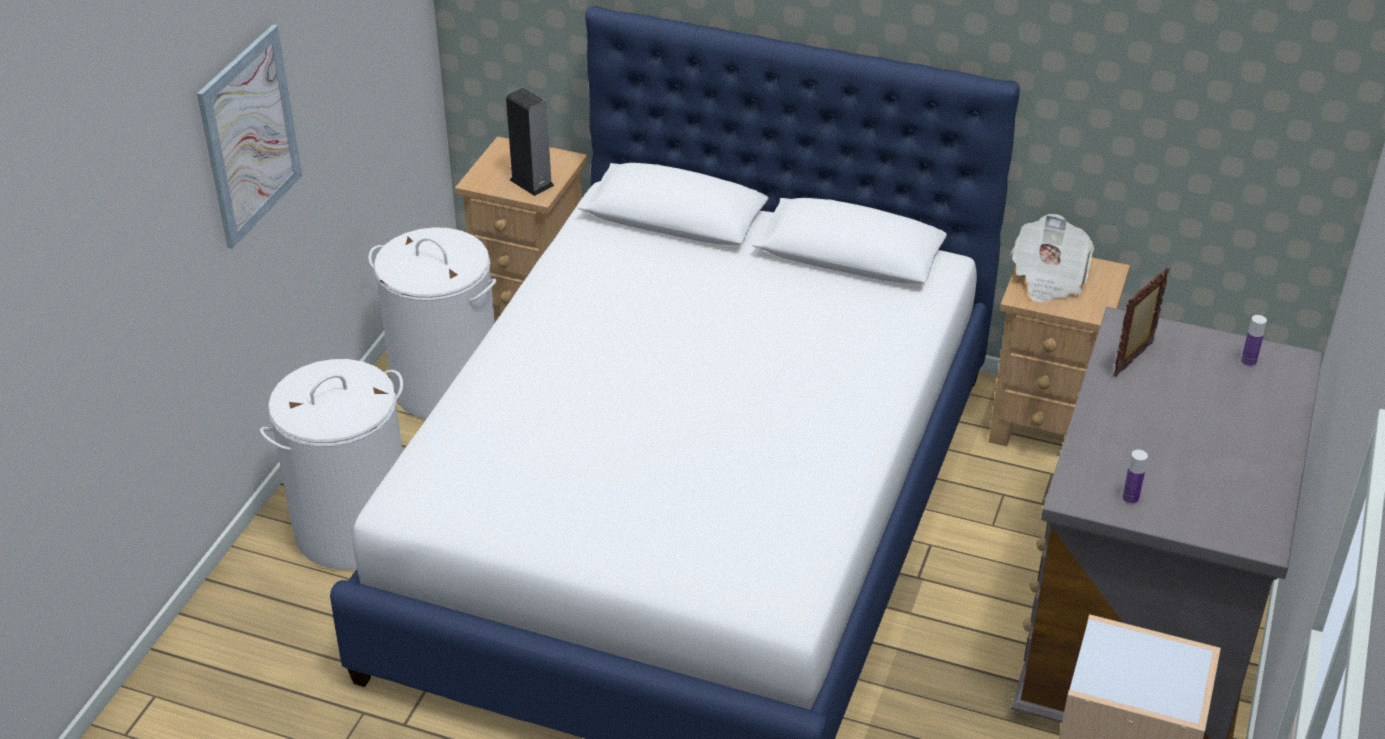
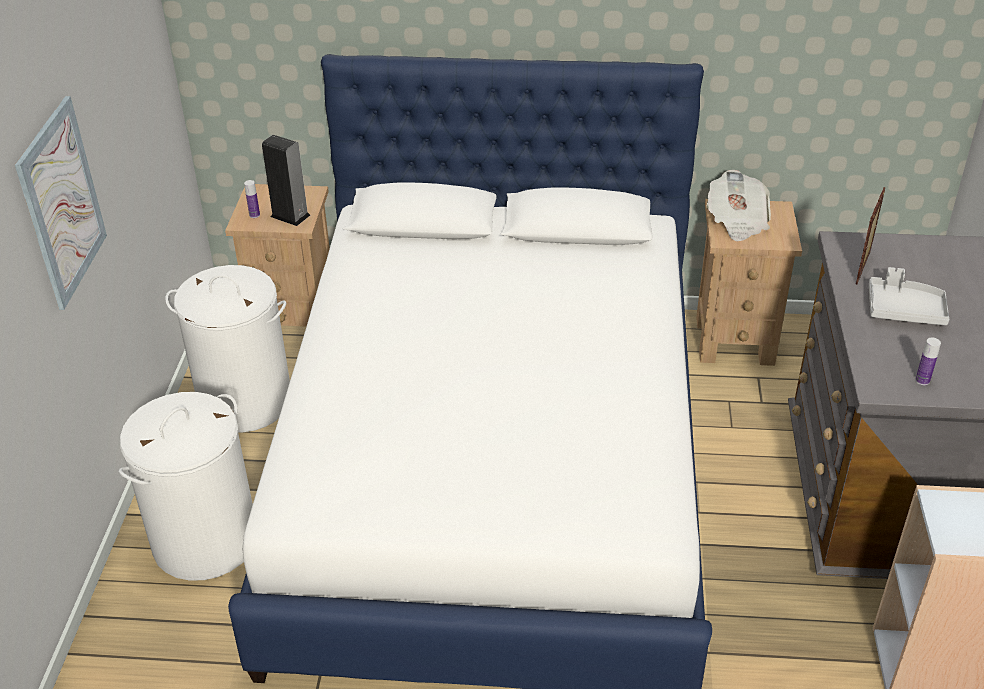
camera: 15 degrees left, 0 degrees up
(1156, 416) = (904, 310): none -> grey tray
(1248, 362) = (948, 254): bottle -> bottle (254, 215)

